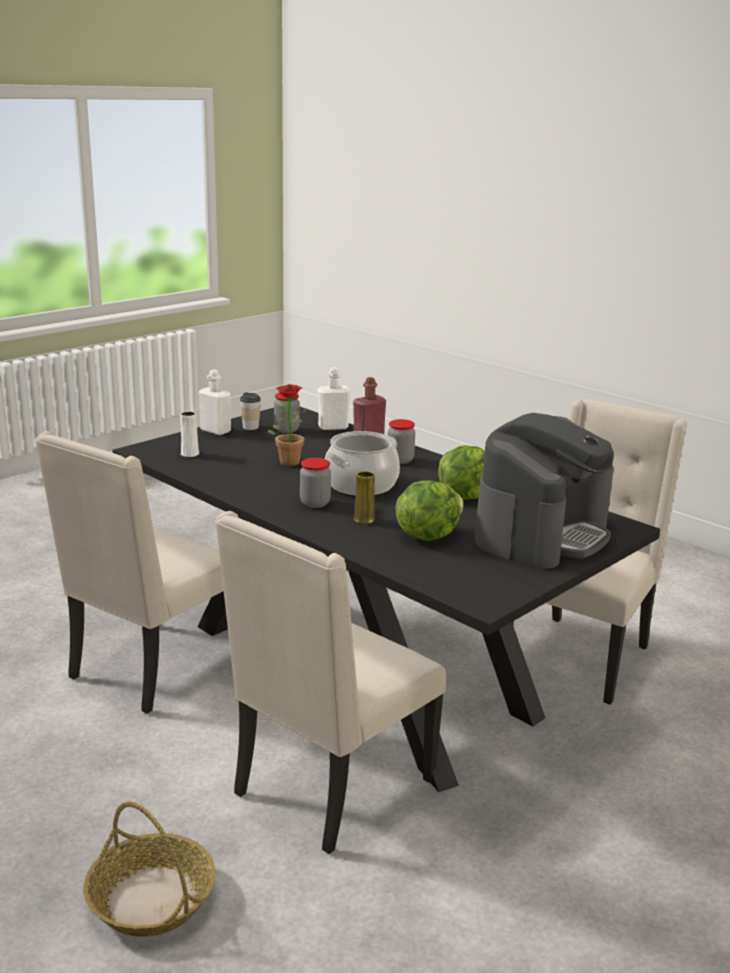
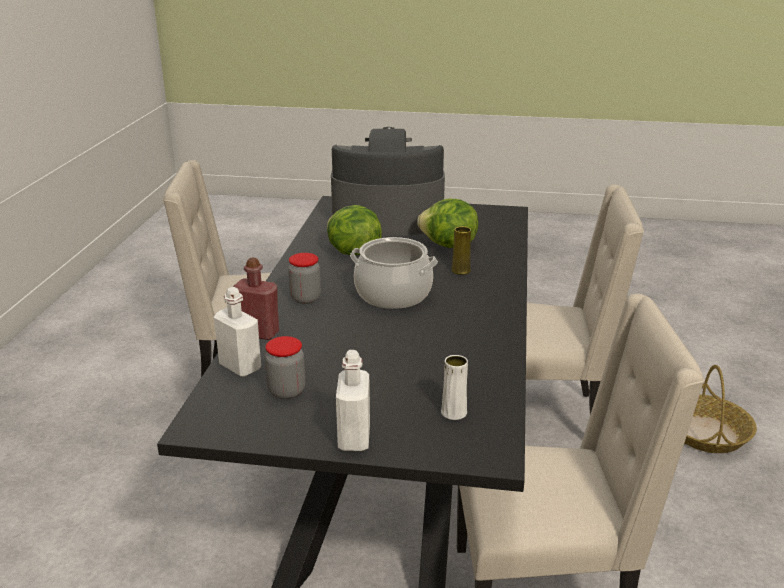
camera: 125 degrees left, 5 degrees up
(250, 427) = (307, 420): cup -> none
(287, 461) = (387, 347): potted plant -> none
(315, 503) = (463, 297): jar -> none

